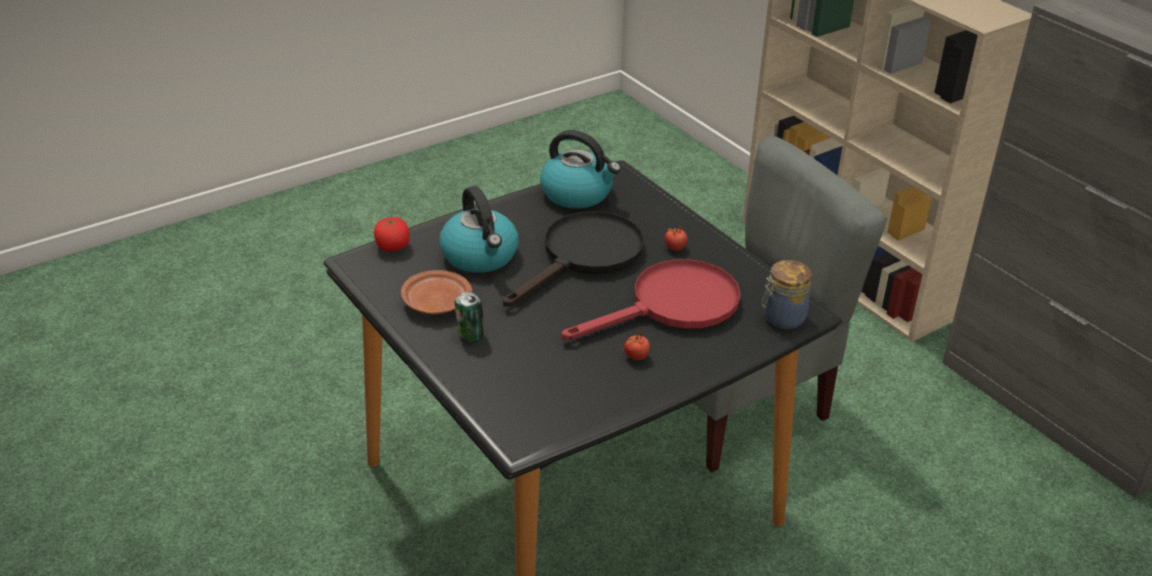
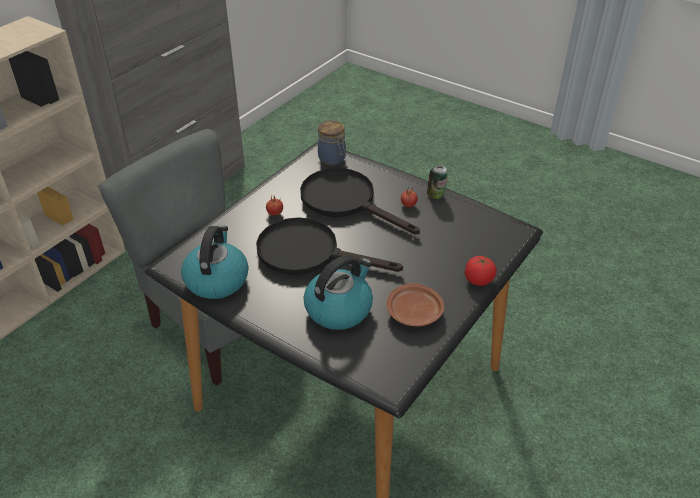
camera: 110 degrees left, 5 degrees up
(392, 247) = (355, 369): tomato -> tomato (478, 280)
(470, 335) = (439, 282): can -> can (436, 195)
(672, 306) = (346, 201): red frying pan -> black frying pan

